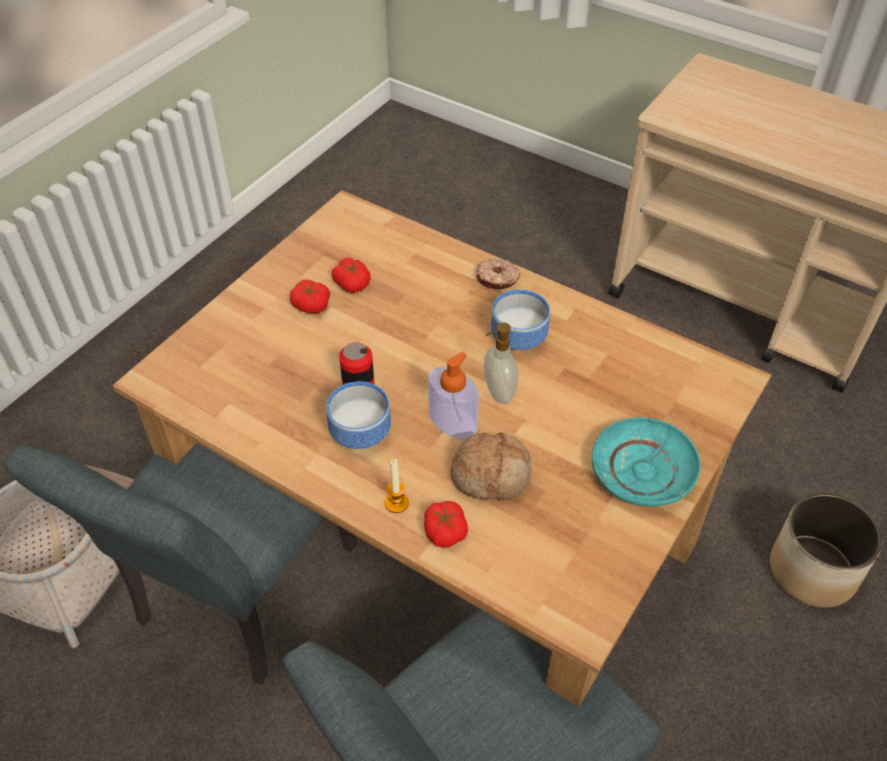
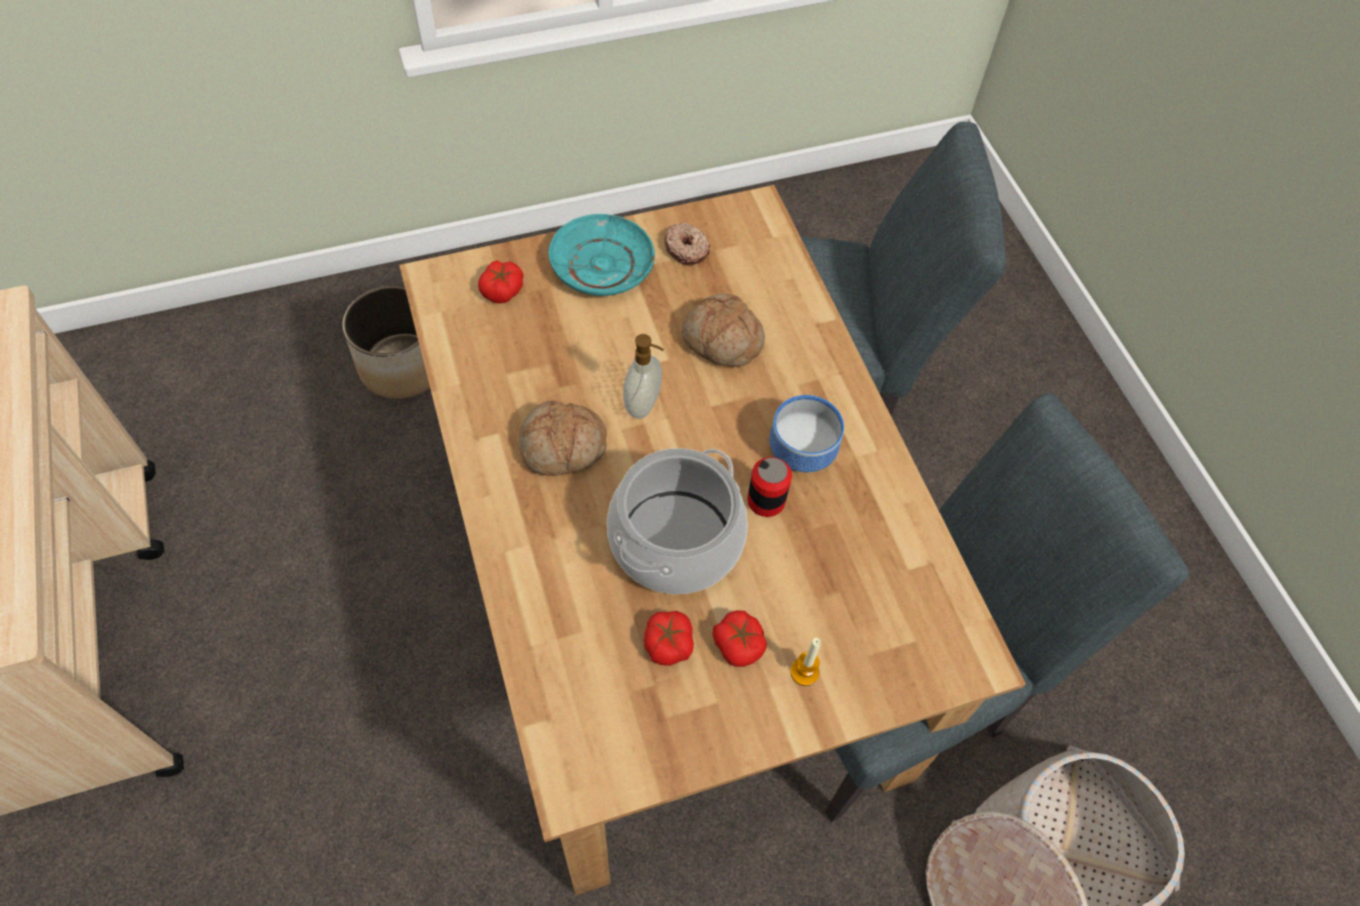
camera: 145 degrees left, 10 degrees up
(395, 330) = (676, 541): none -> cooking pot
(396, 503) = (820, 368): candle -> candle (804, 672)
(445, 531) = (799, 323): tomato -> tomato (502, 290)
(452, 421) = (710, 405): soap dispenser -> none
(497, 279) = (509, 530): donut -> donut (686, 249)
(518, 335) = (563, 448): bowl -> bread

